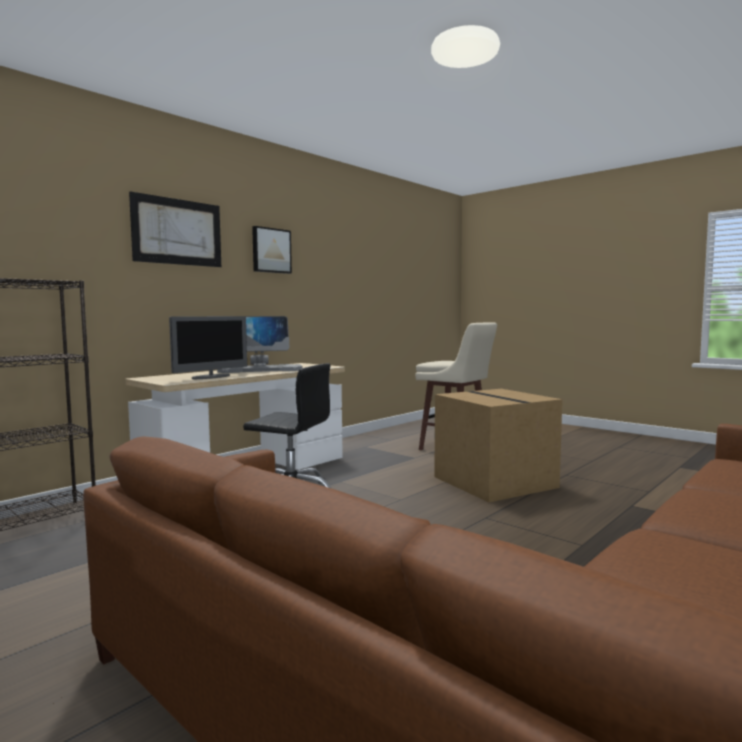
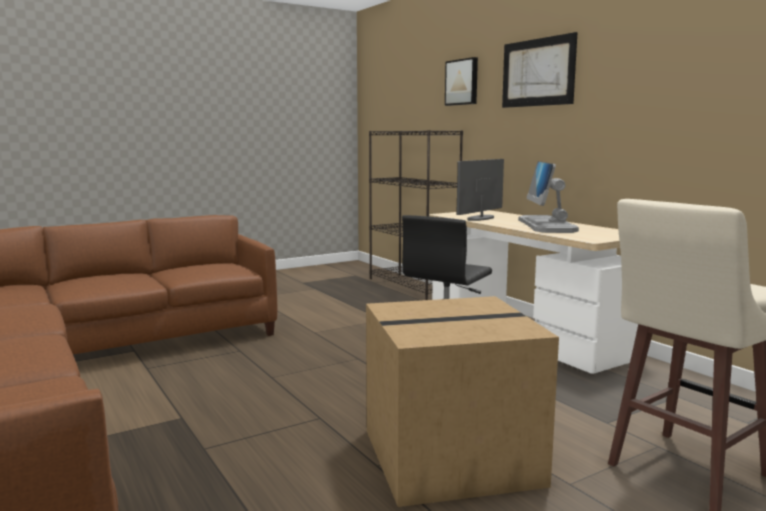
camera: 105 degrees right, 5 degrees up
(211, 377) = (480, 218): monitor -> monitor turned 75 degrees clockwise
(271, 250) = (638, 72): picture -> picture (462, 82)

